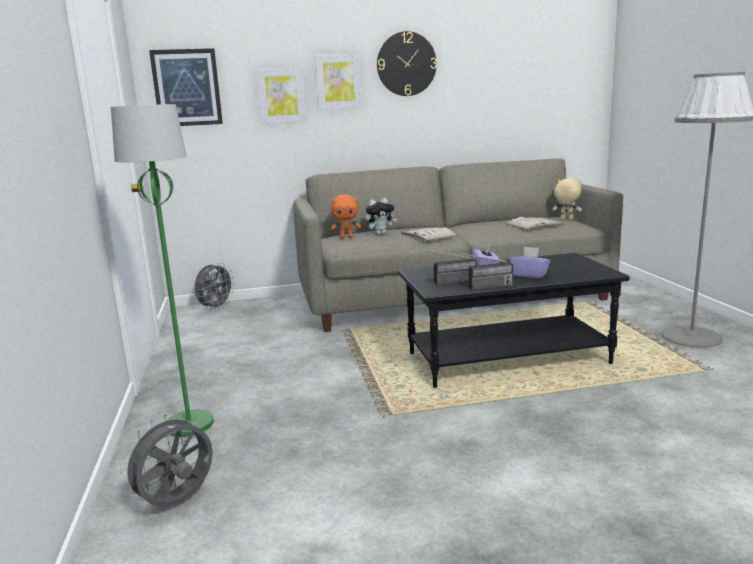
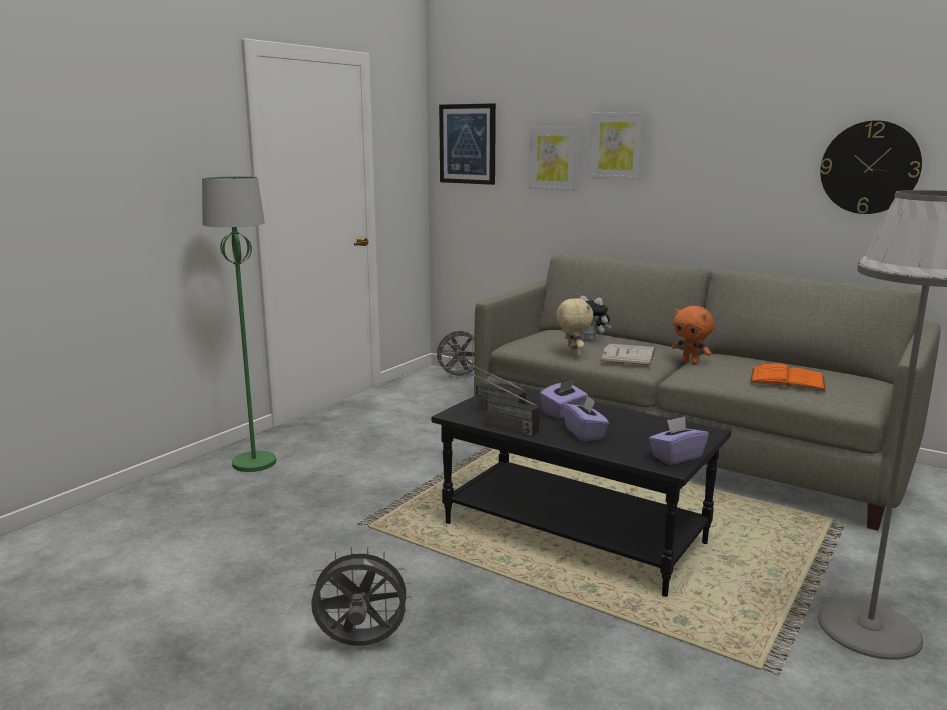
camera: 45 degrees right, 0 degrees up
(177, 503) = (150, 509): grey fan -> grey fan (361, 645)
(346, 237) = (552, 335): orange plush toy -> orange plush toy (690, 363)
(406, 64) = (706, 127): wall clock -> wall clock (870, 167)
(534, 224) = (787, 379): white book -> orange book
(566, 219) = (872, 386): beige plush toy -> beige plush toy (572, 354)
(597, 269) = (676, 457): none -> purple tissue box

